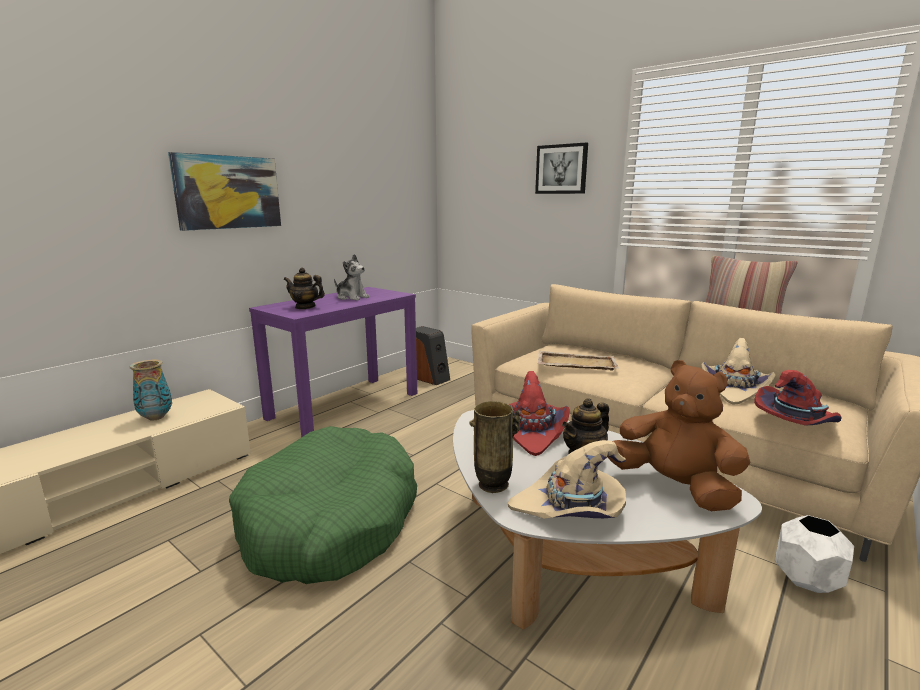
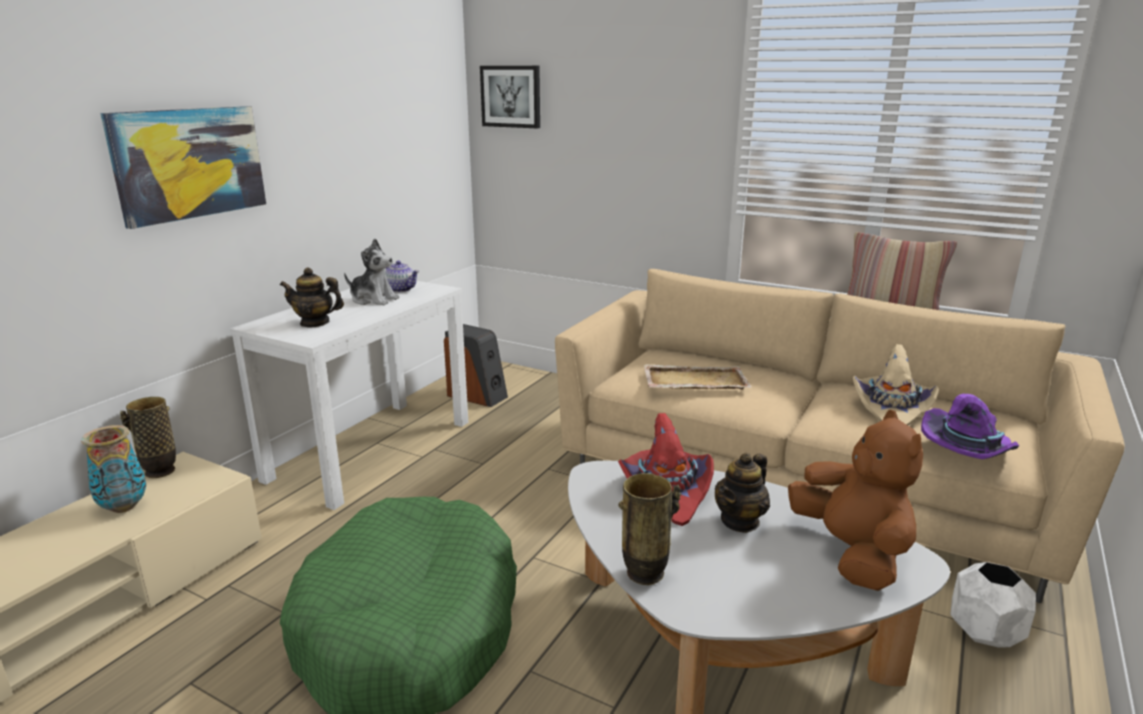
camera: 10 degrees left, 5 degrees up
(188, 399) = (160, 472): none -> vase
(345, 405) = (372, 449): purple console table -> white console table
(373, 293) = (401, 289): none -> teapot
(561, 169) = (653, 107): picture -> picture (511, 96)
(570, 509) = (745, 596): beige hat -> none
(673, 487) = (851, 553): brown plush toy -> brown plush toy turned 45 degrees clockwise
(796, 422) = (967, 451): red hat -> purple hat

